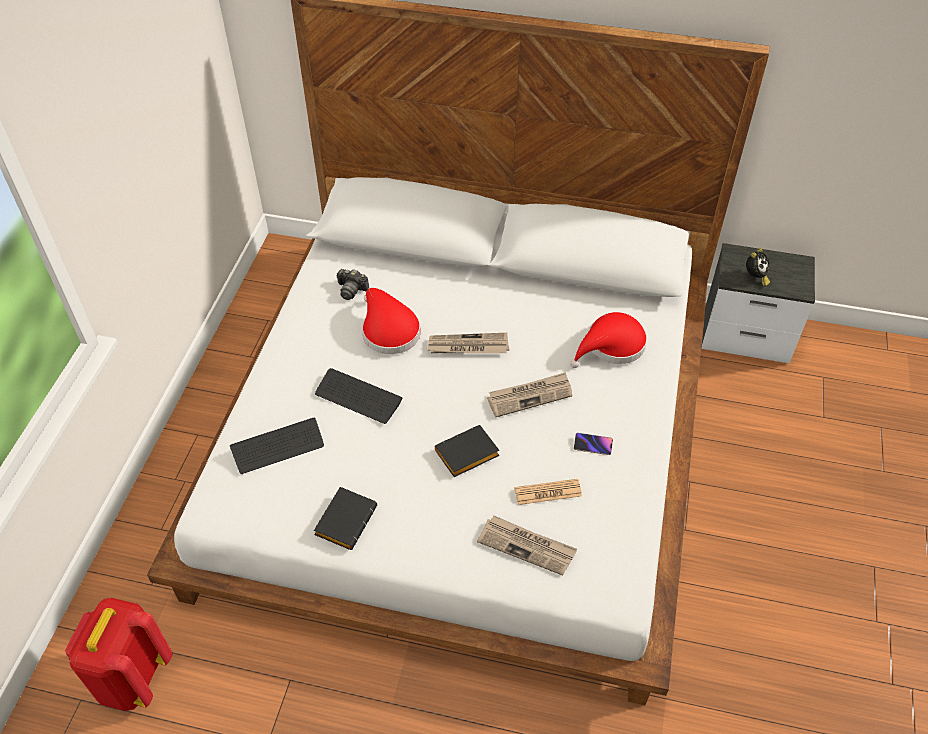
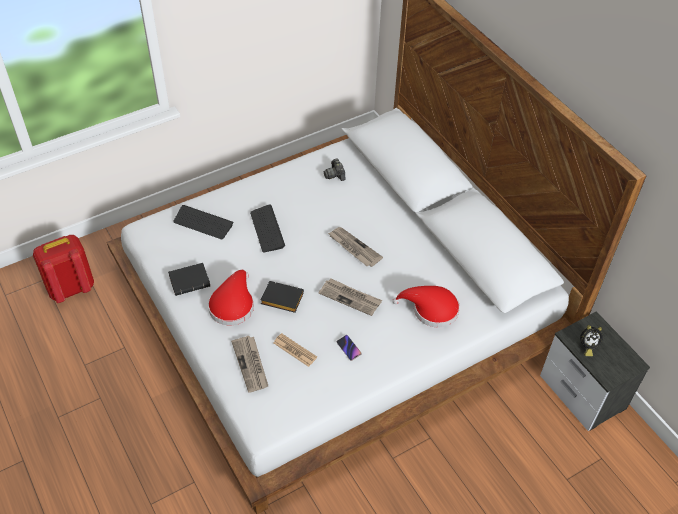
camera: 45 degrees right, 0 degrees up
(388, 330) = (325, 209): red hat -> red hat (232, 304)

